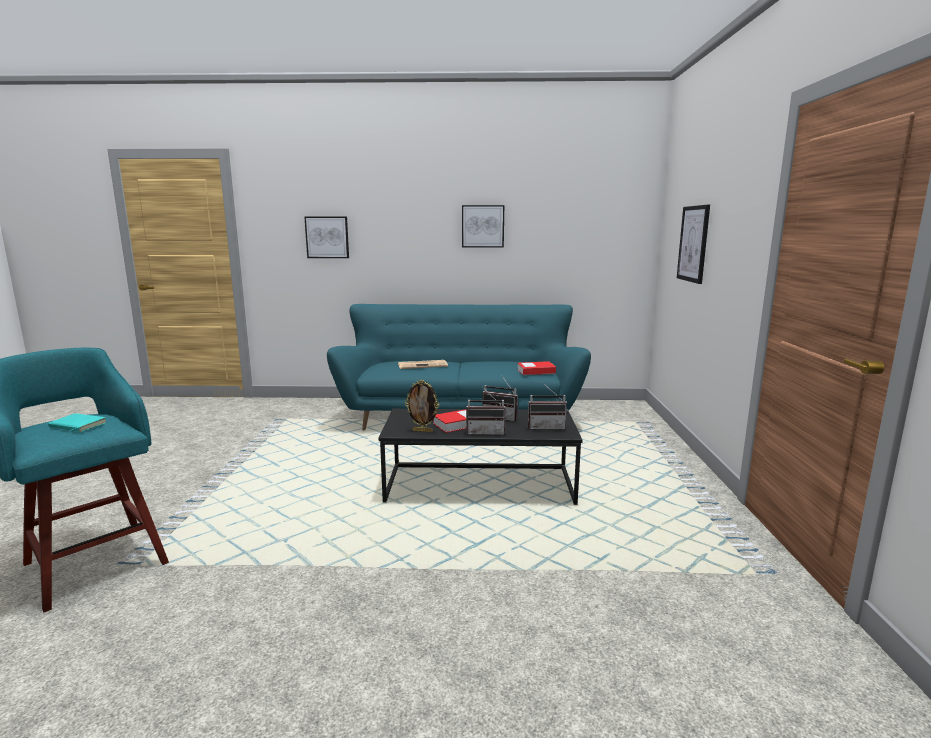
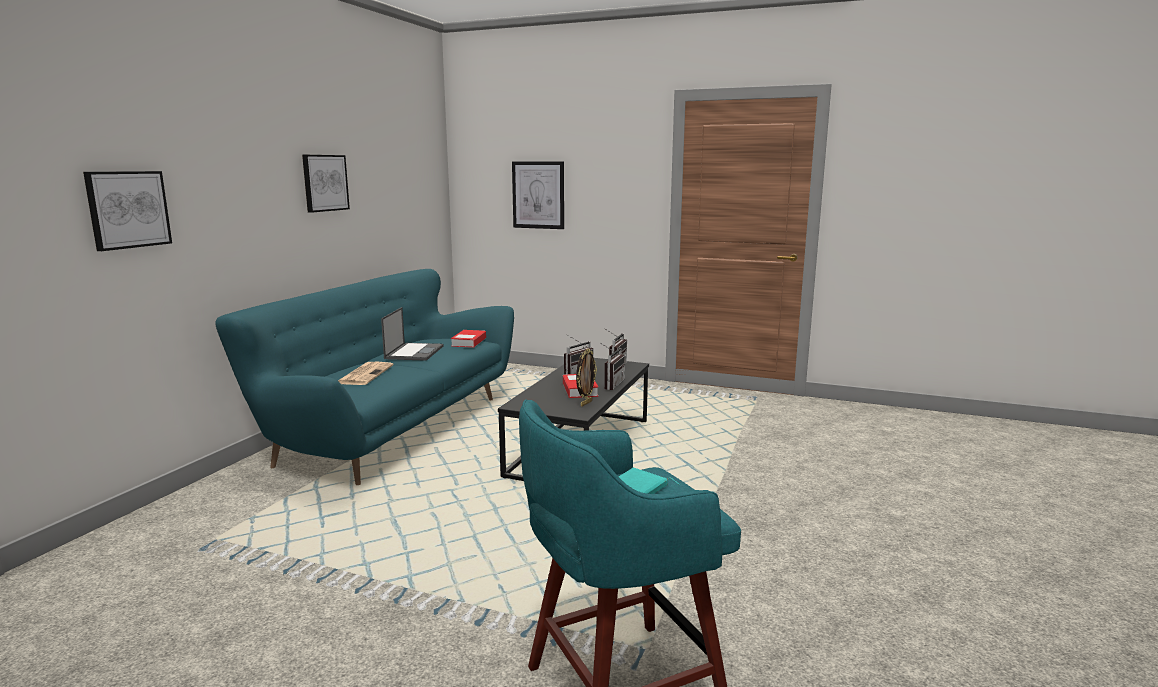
camera: 70 degrees left, 0 degrees up
(489, 365) = (414, 352): none -> laptop

